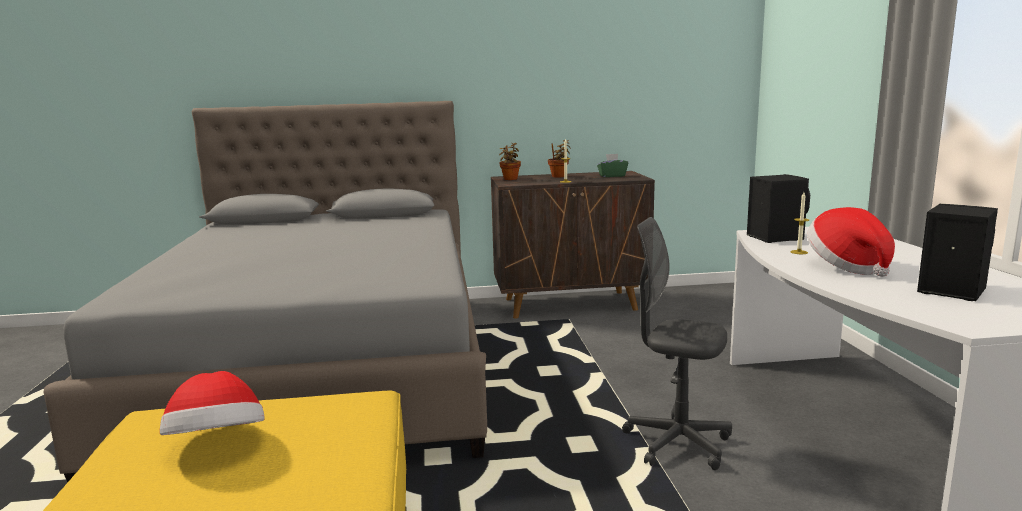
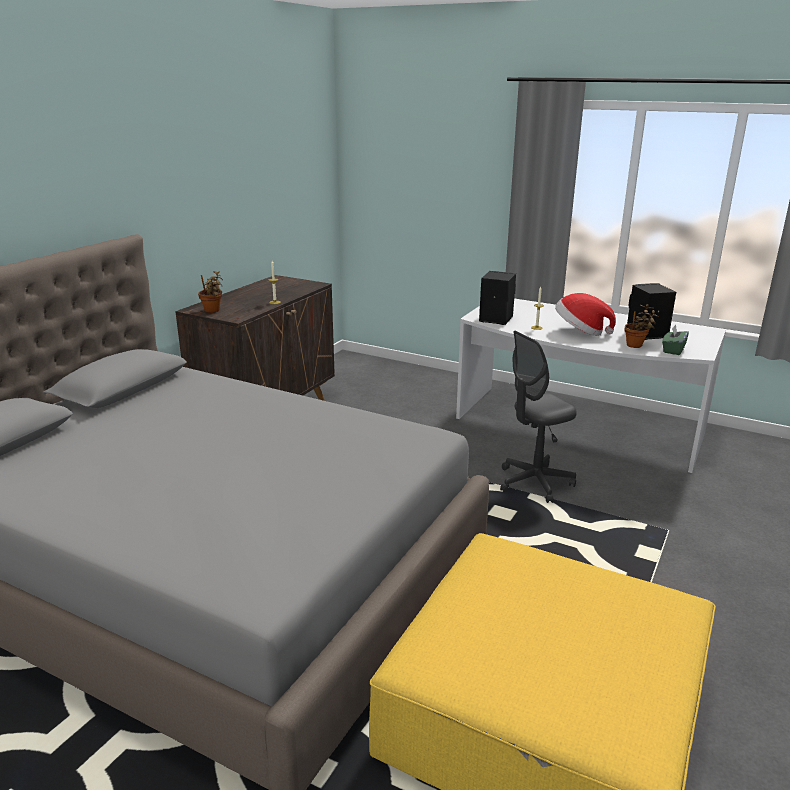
camera: 55 degrees left, 10 degrees up
(218, 445) = (517, 632): hat -> none
(559, 176) = (244, 296): potted plant -> potted plant (636, 345)
(612, 176) = (285, 286): green tissue box -> green tissue box (673, 350)

